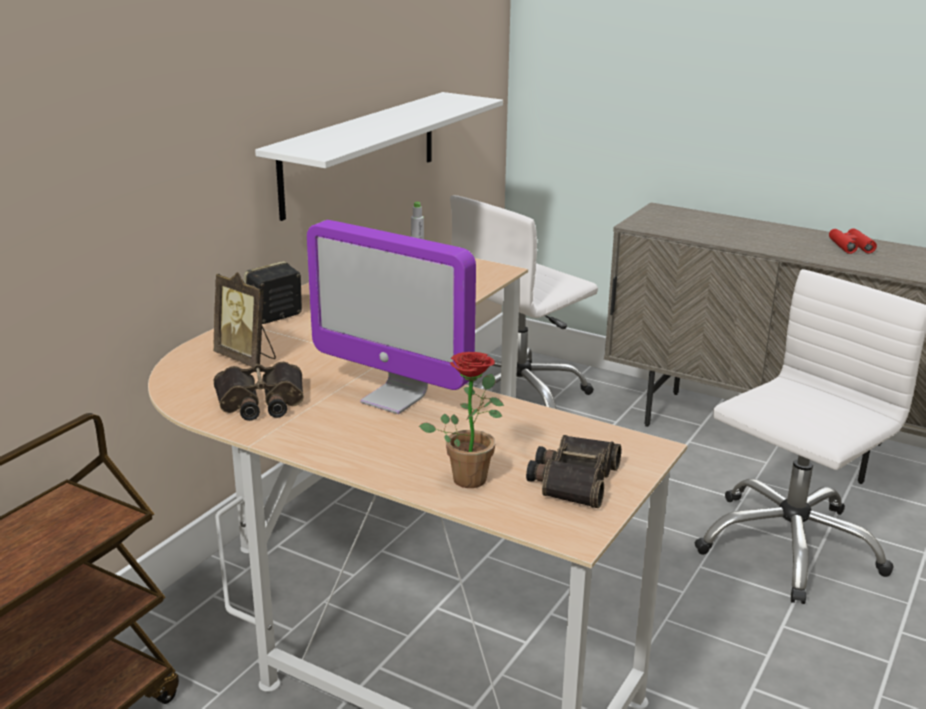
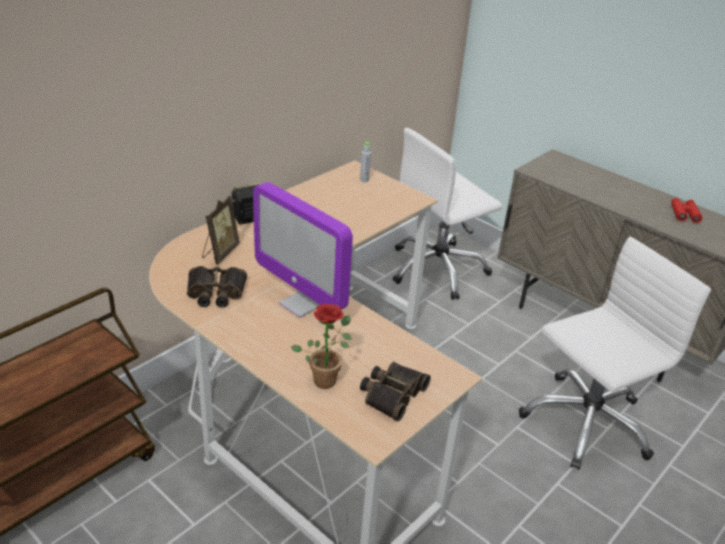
camera: 10 degrees right, 10 degrees up
(247, 358) = (220, 253): picture frame -> picture frame turned 120 degrees counterclockwise
(360, 153) = (333, 101): white shelf -> none

